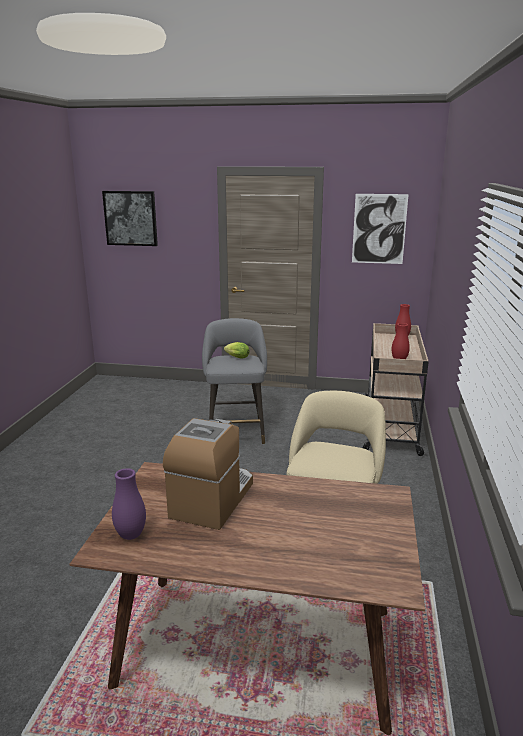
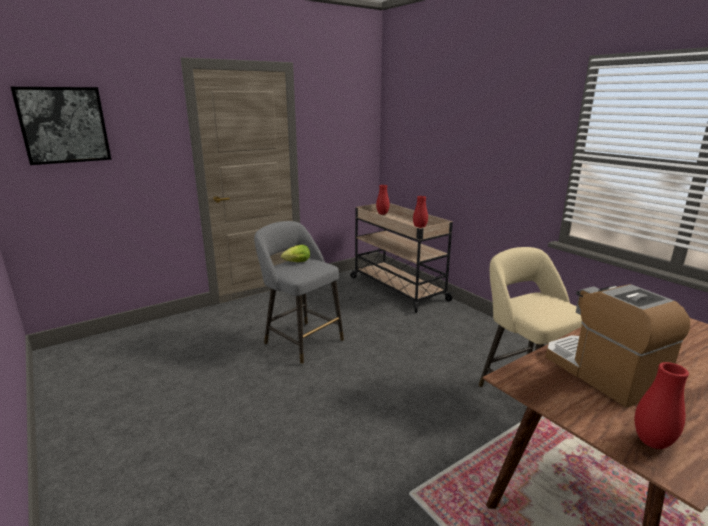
camera: 45 degrees left, 0 degrees up
(131, 535) = (652, 442): purple vase -> red vase
(379, 229) = (342, 122): picture -> none

